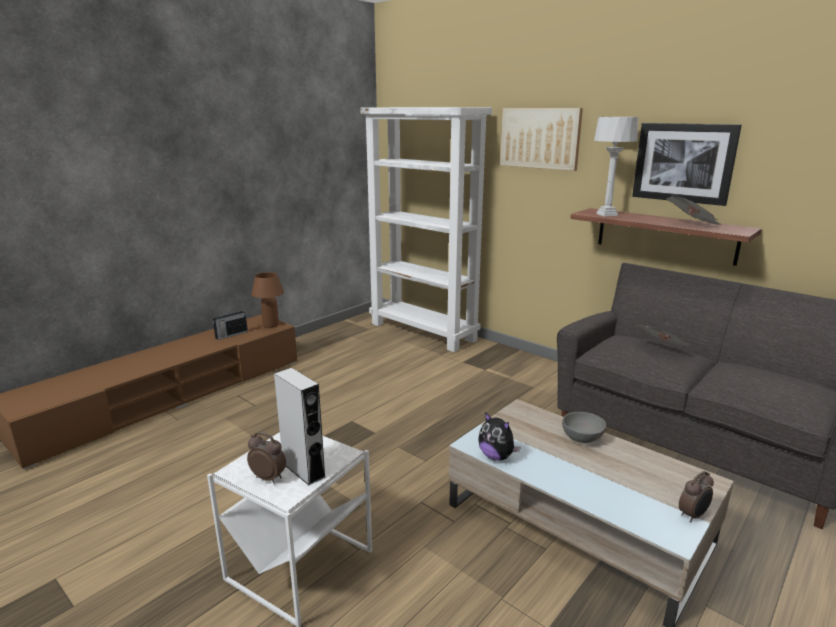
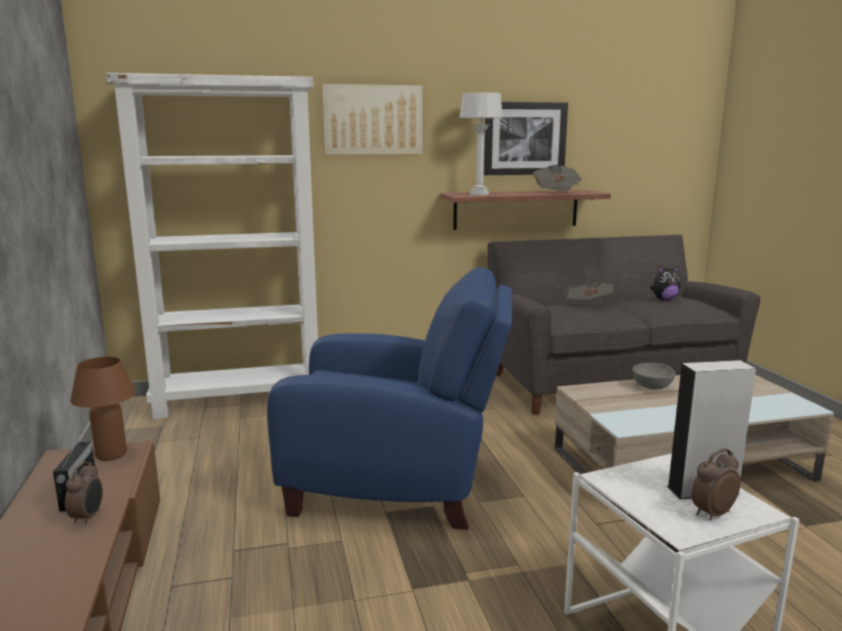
camera: 55 degrees left, 5 degrees down
(386, 412) = (397, 485): none -> blue armchair
(496, 456) = (656, 424): plush toy -> plush toy (664, 299)
(693, 515) = (782, 393): alarm clock -> alarm clock (88, 517)

